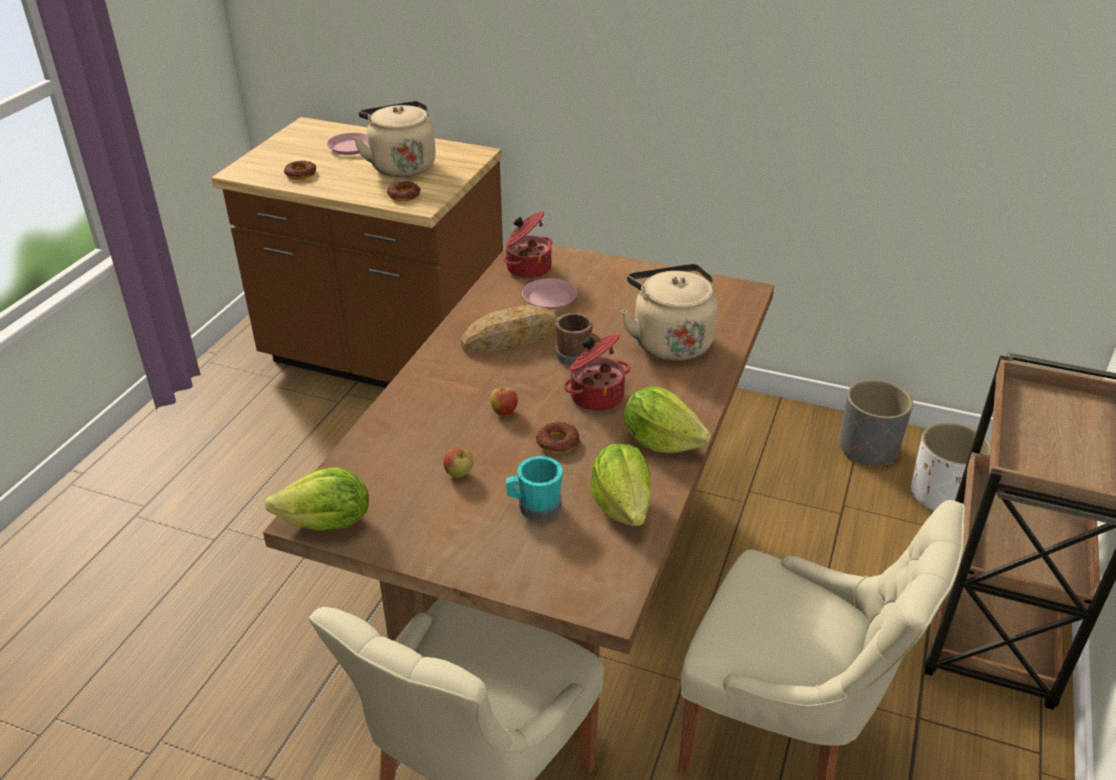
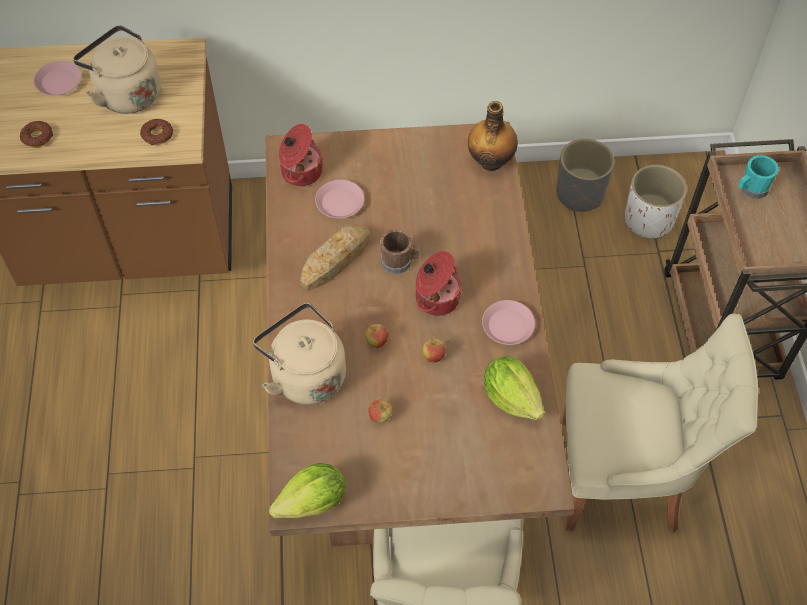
camera: 25 degrees left, 20 degrees up
(534, 507) = (452, 424): turquoise mug -> turquoise mug (751, 189)
(558, 442) = (434, 356): donut -> apple
(661, 441) = (507, 325): lettuce -> pink plate
(669, 341) = (461, 217): beige kettle -> beige kettle (305, 374)
(733, 308) = (491, 161): none -> bottle

